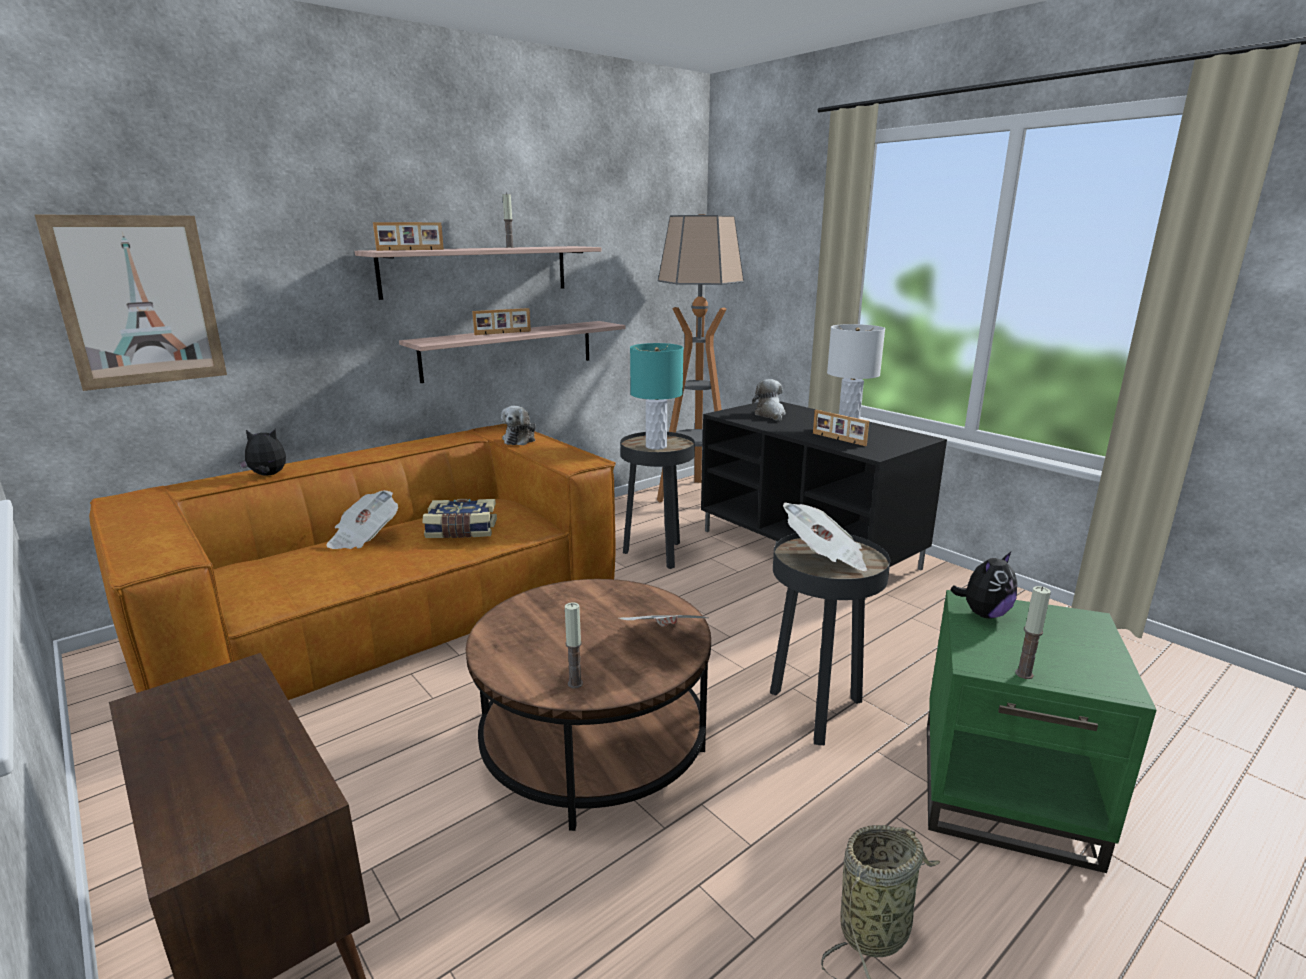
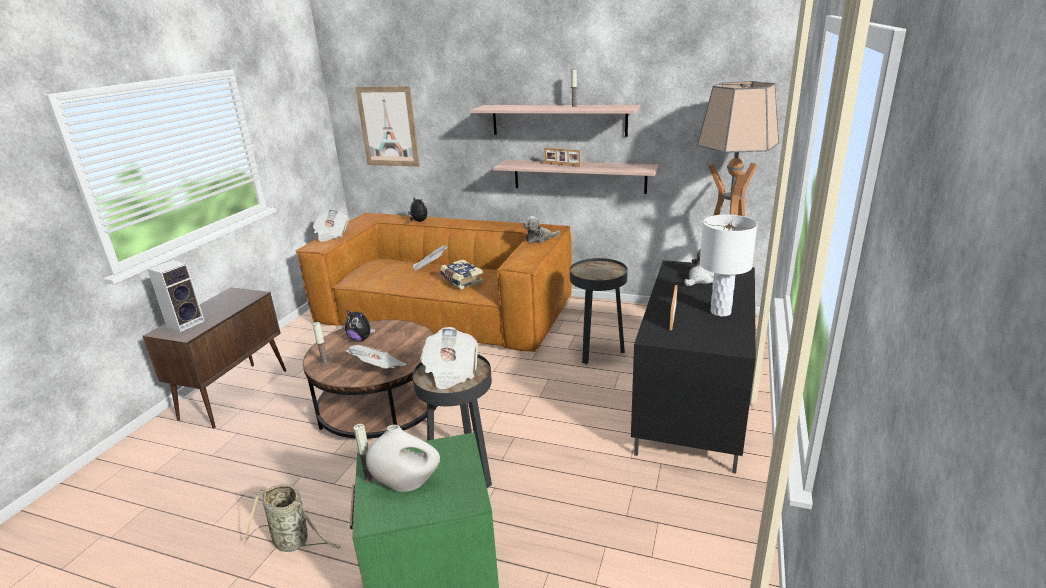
camera: 60 degrees right, 5 degrees up
(130, 541) = (331, 235): none -> newspaper
(217, 795) = (186, 323): none -> speaker
(410, 250) = (498, 108): picture frame -> none
(656, 446) = (593, 272): turquoise table lamp -> none
(983, 614) = (445, 452): plush toy -> plush toy (361, 339)
(1046, 650) = (407, 484): none -> white vase

